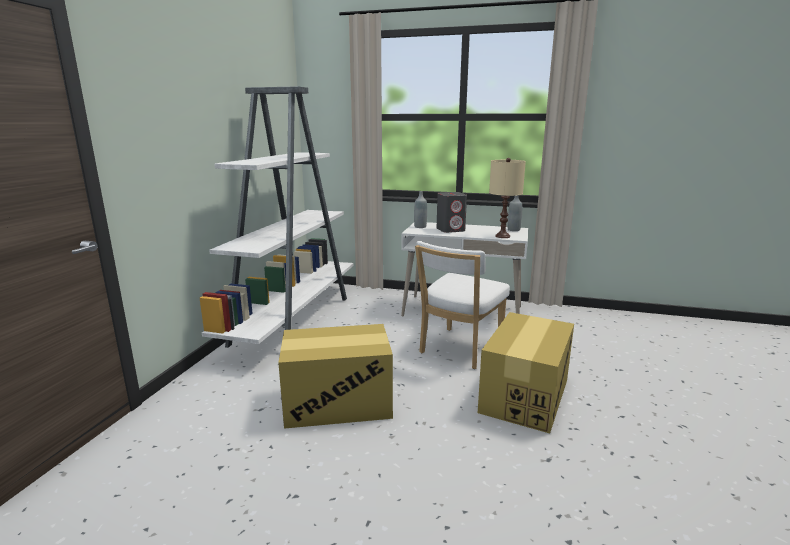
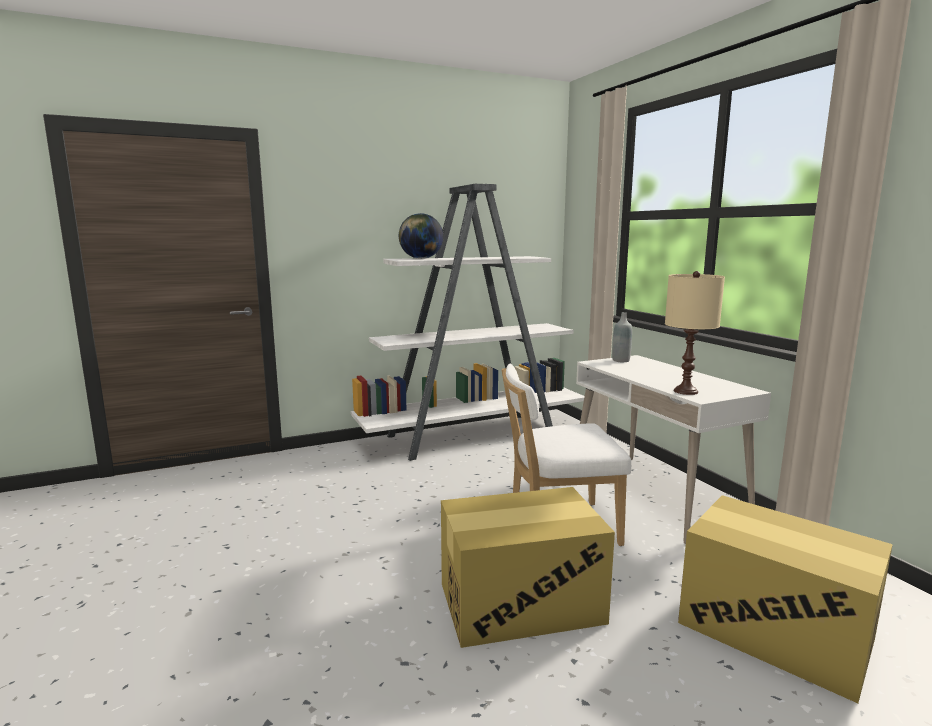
camera: 50 degrees right, 5 degrees down
(250, 161) = (421, 258): none -> globe
(337, 402) = (367, 509): cardboard box -> cardboard box (773, 630)
(451, 230) = (645, 371): grey speaker -> none
(513, 230) = (734, 389): grey bottle -> none

